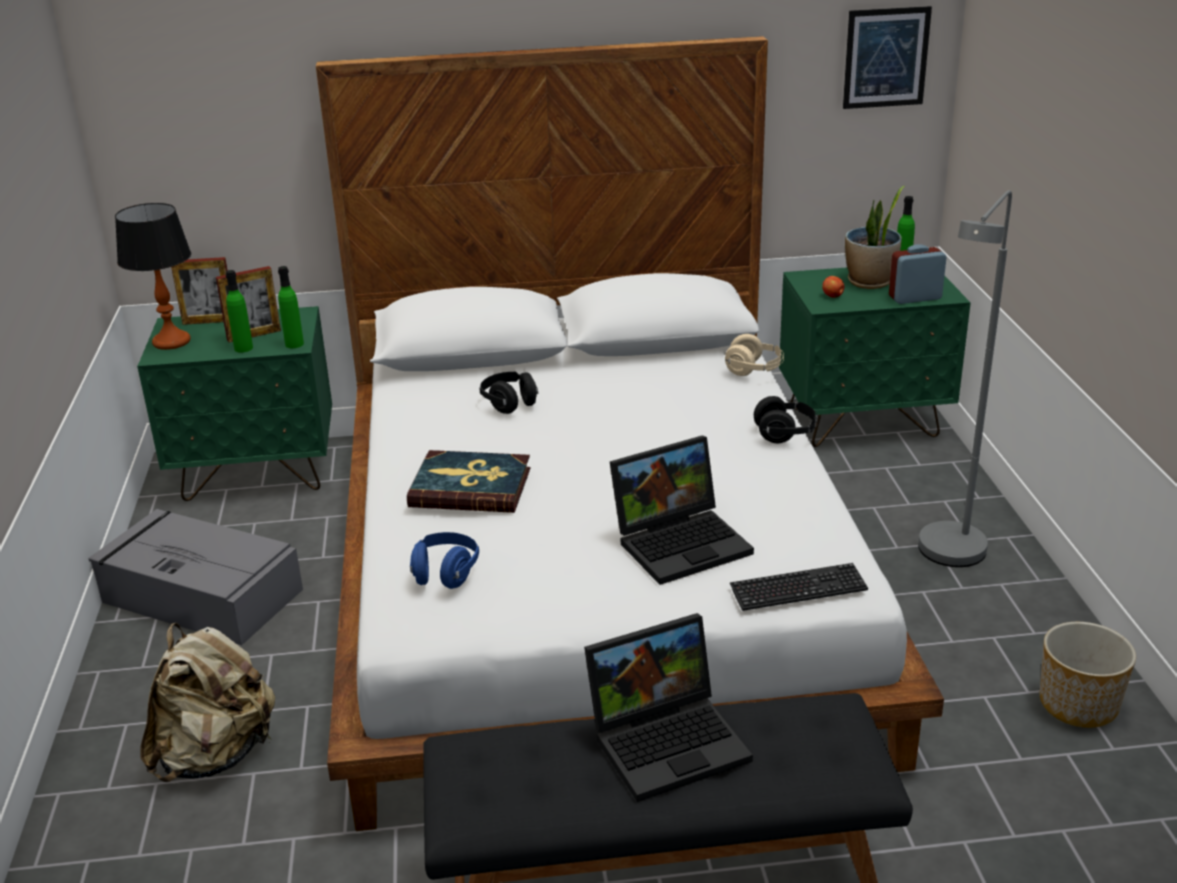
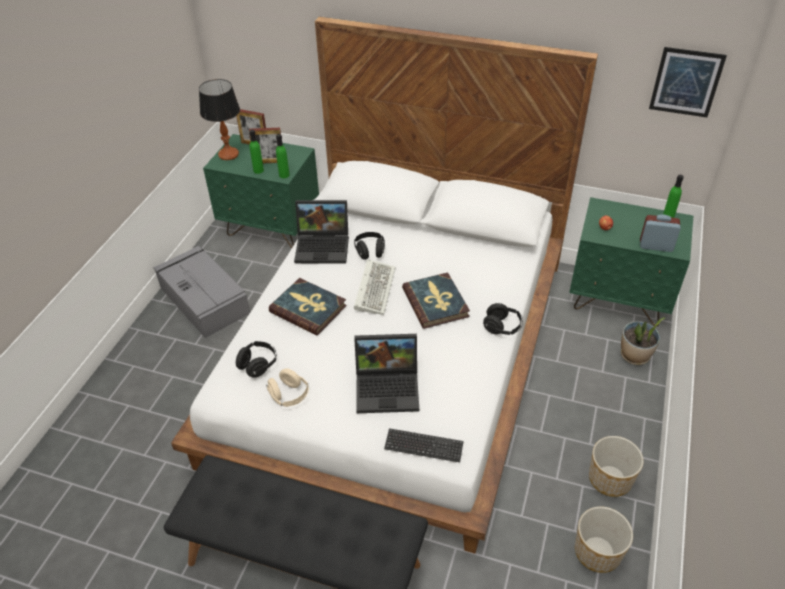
camera: 25 degrees right, 15 degrees up
(216, 755) = (159, 399): beige backpack -> none
(445, 574) = (258, 365): blue headphones -> black headphones
(556, 439) = (374, 288): none -> keyboard
(665, 431) = (436, 302): none -> book
(670, 739) = (306, 509): laptop -> laptop (324, 246)
(754, 370) = (521, 270): beige headphones -> beige headphones (289, 396)
(870, 282) = (638, 223): potted plant -> potted plant (634, 356)
(948, 559) = (597, 420): grey floor lamp -> none
(1023, 618) = (610, 479): none -> planter

